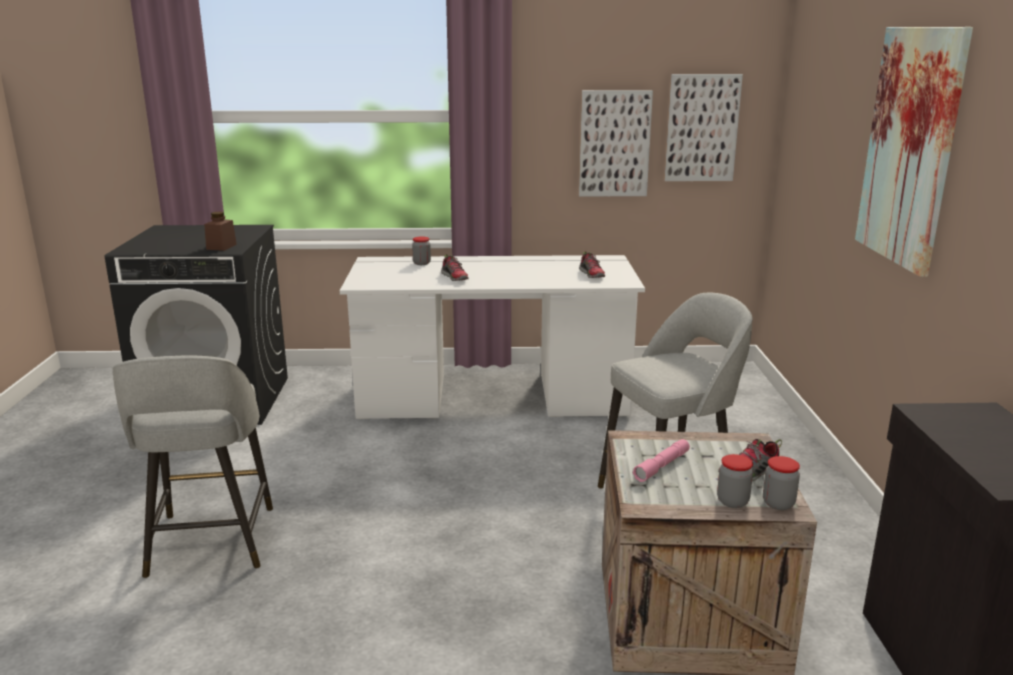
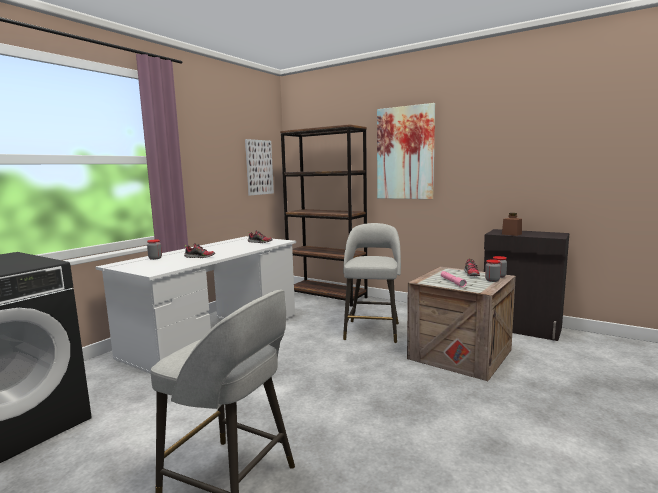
camera: 55 degrees left, 10 degrees down
(221, 247) = (29, 264): brown jar -> brown jar (511, 234)
(614, 144) = (226, 176): picture -> none
(752, 410) = (327, 296): none -> brown bookcase

